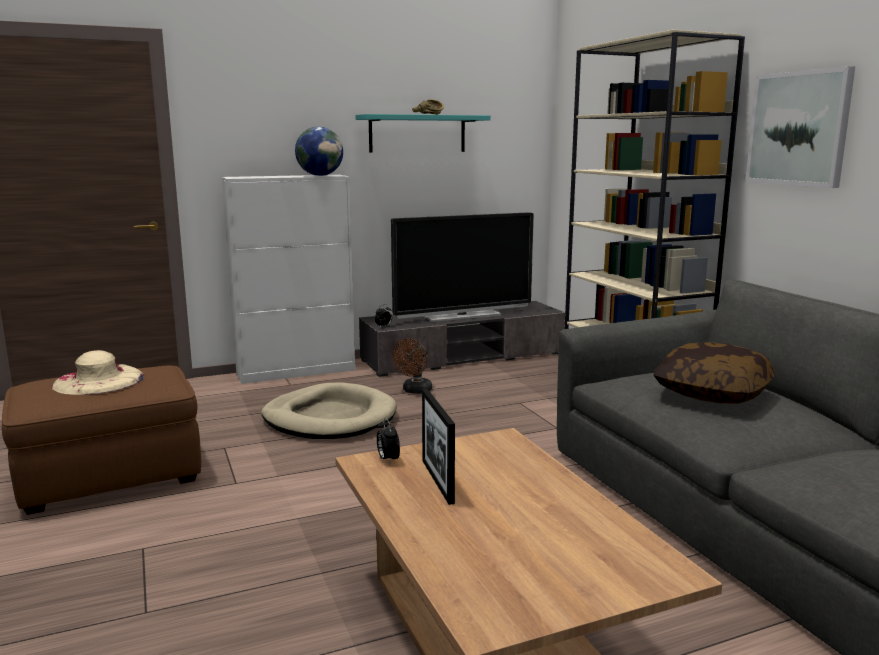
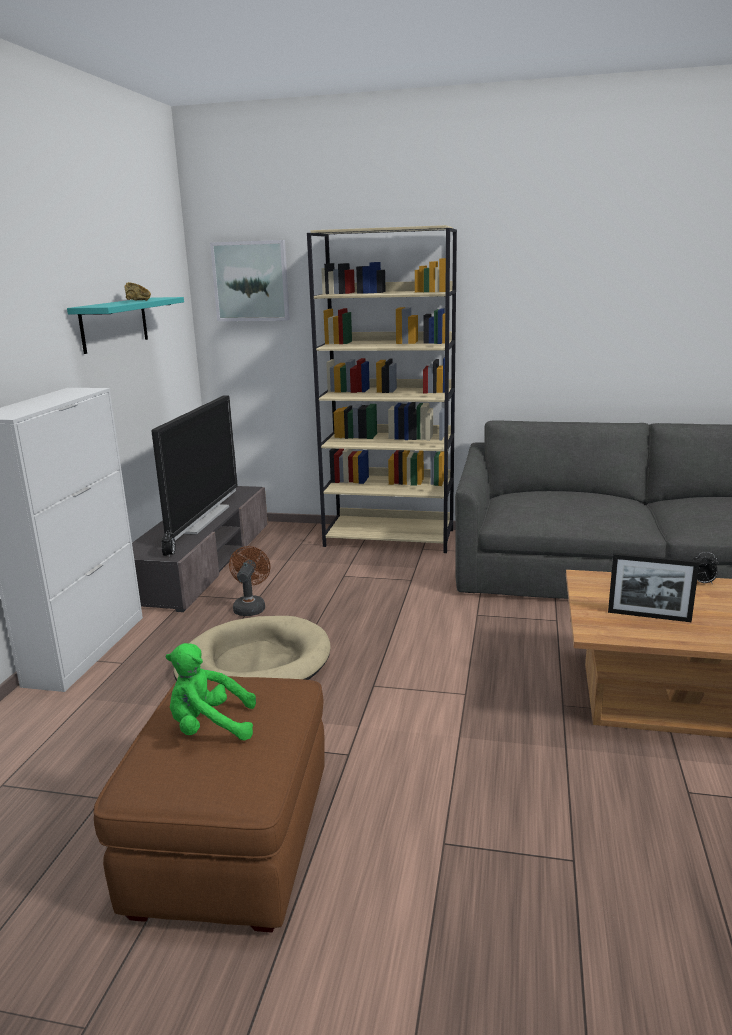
camera: 55 degrees left, 5 degrees up
(98, 380) = (209, 727): beige hat -> green plush toy
(320, 175) = (72, 393): globe -> none
(388, 459) = (595, 623): alarm clock -> alarm clock (702, 583)
(415, 391) = (250, 607): brown fan -> brown fan turned 150 degrees counterclockwise
(712, 392) = (570, 502): pillow -> none
(798, 129) = (515, 302): picture -> picture (251, 281)

